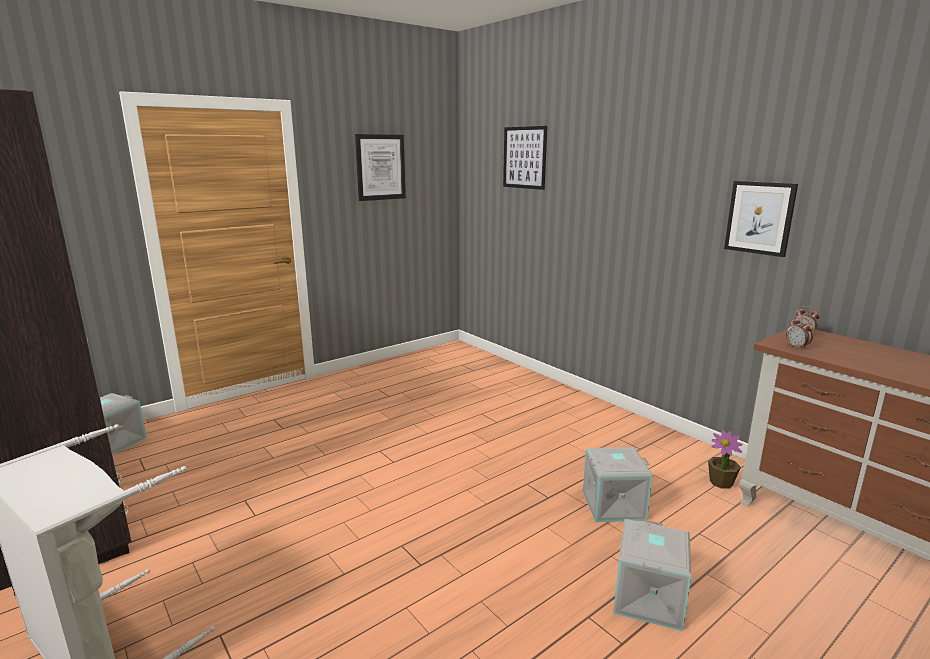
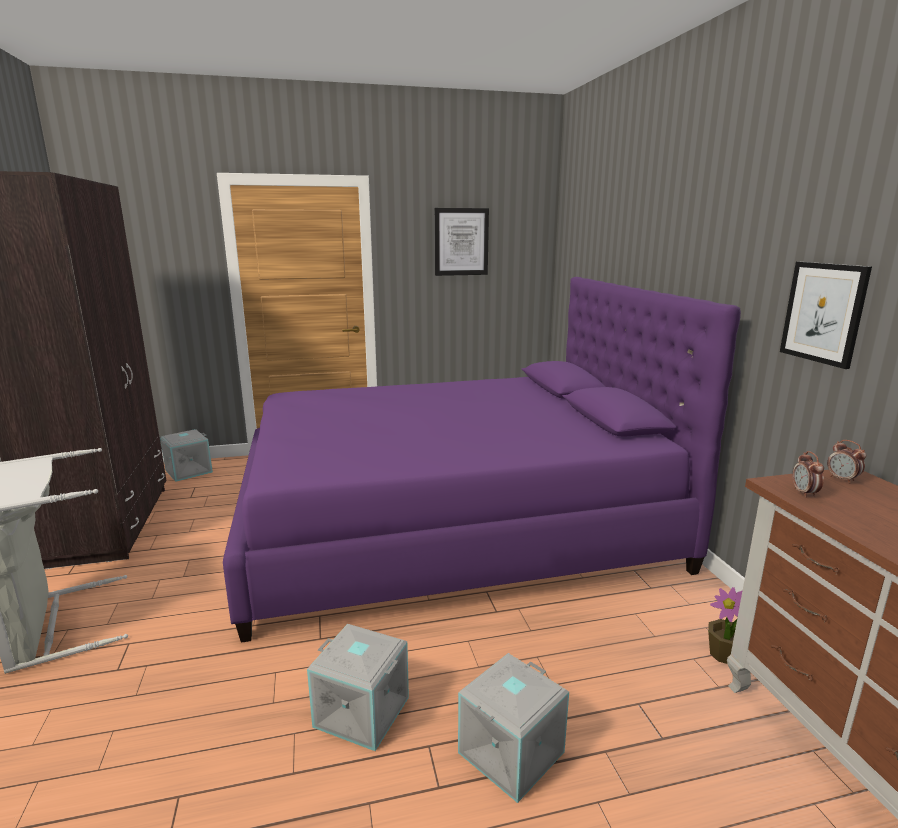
camera: 25 degrees right, 0 degrees up
(451, 436) = (452, 526): none -> purple bed
(524, 157) = (605, 232): picture -> none
(613, 504) = (562, 640): grey storage box -> grey storage box (363, 710)

